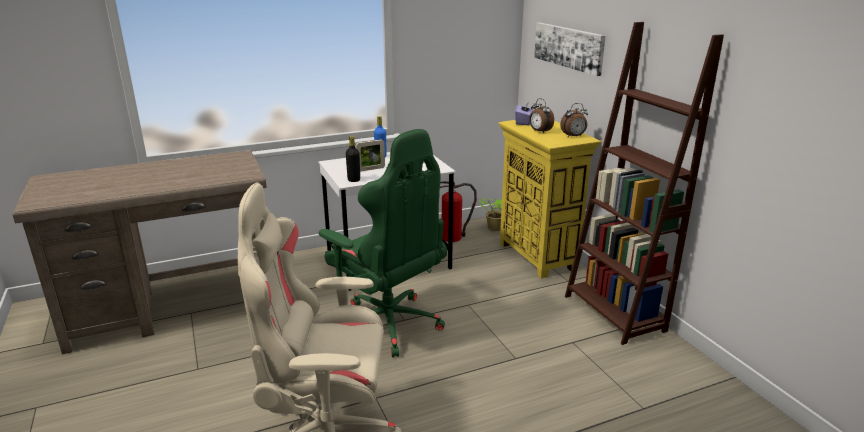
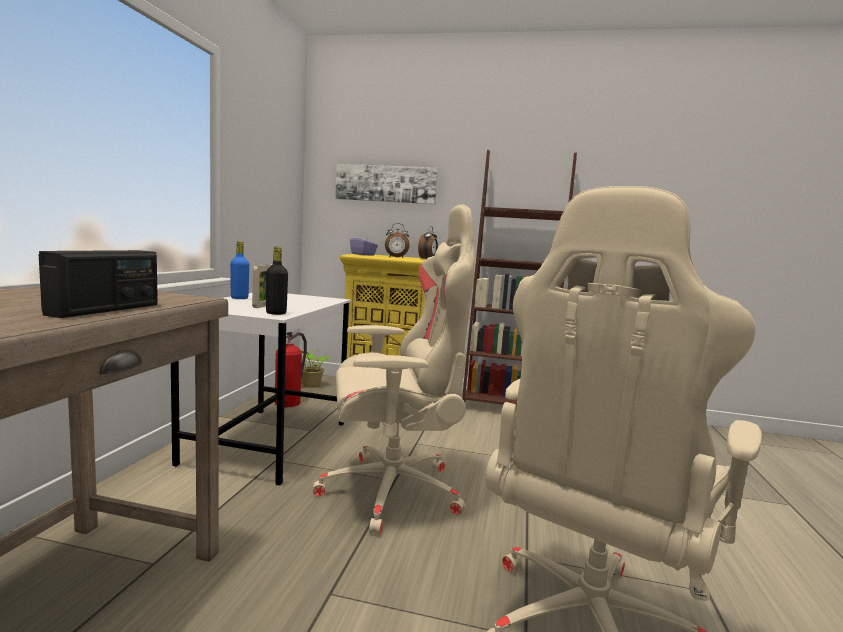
camera: 55 degrees left, 15 degrees down
(195, 182) = (105, 309): none -> radio
(387, 324) = (389, 491): green office chair -> beige office chair

